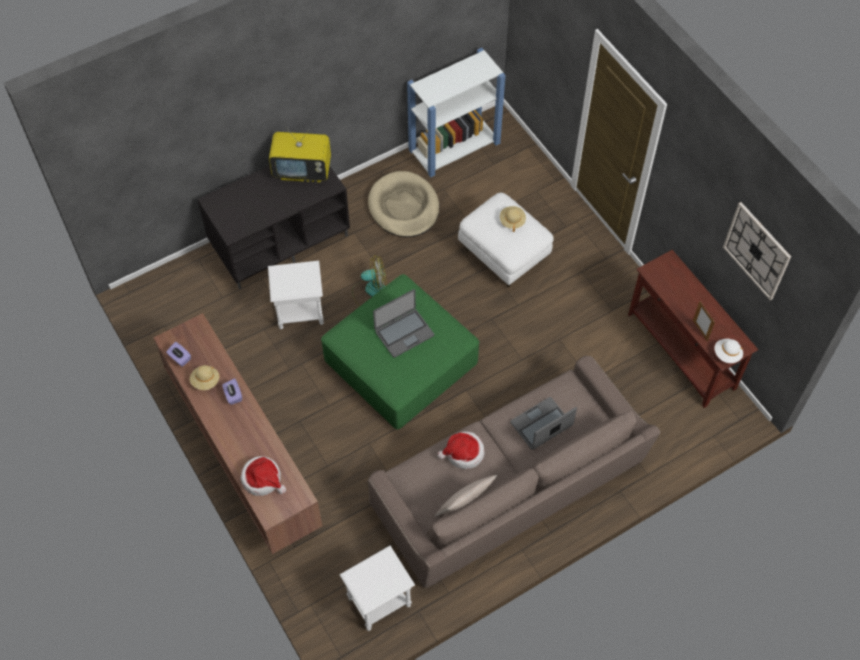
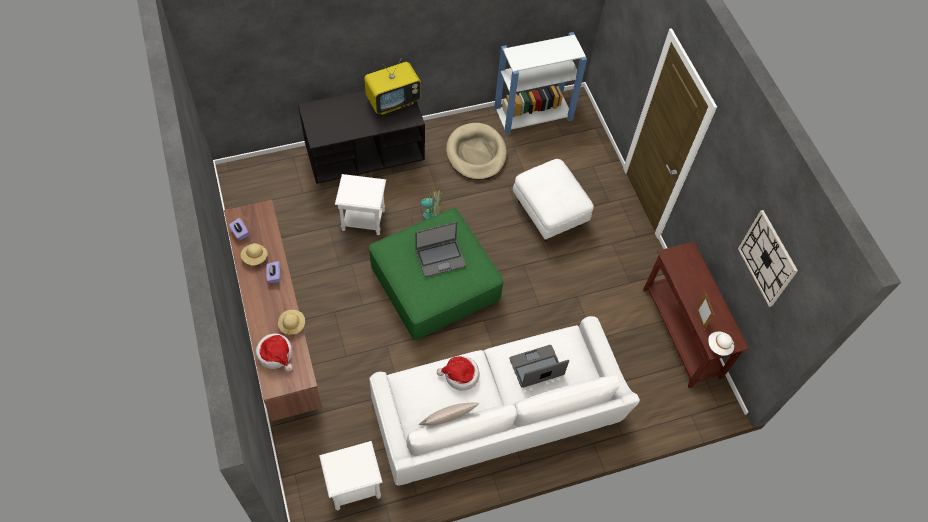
camera: 10 degrees right, 0 degrees up
(303, 171) = (393, 101): television -> television turned 45 degrees counterclockwise
(508, 485) = (496, 412): brown sofa -> white sofa
(512, 221) = (561, 185): beige hat -> beige hat (292, 325)

